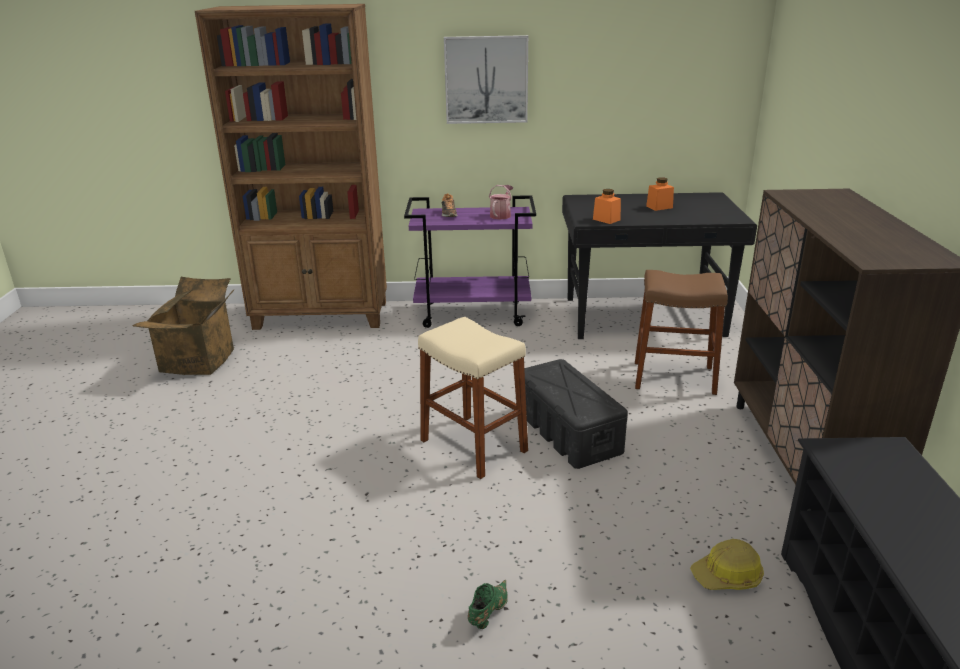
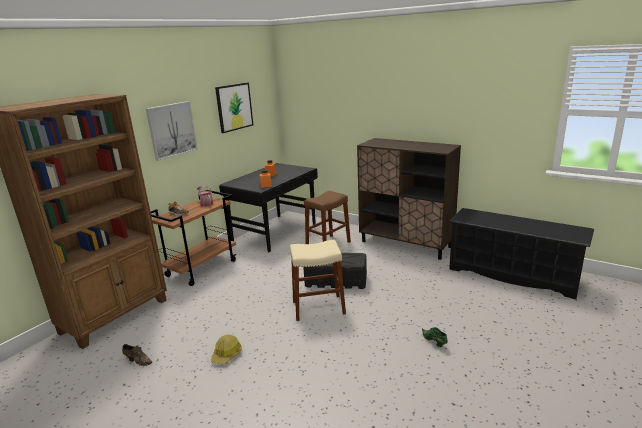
camera: 55 degrees left, 5 degrees down
(200, 361) = (87, 383): cardboard box -> none
(253, 369) = (138, 361): none -> brown shoe
(474, 313) = (202, 268): purple cart -> brown cart
(635, 61) = (234, 107): none -> picture
(727, 576) = (452, 283): hard hat -> hard hat (227, 354)

